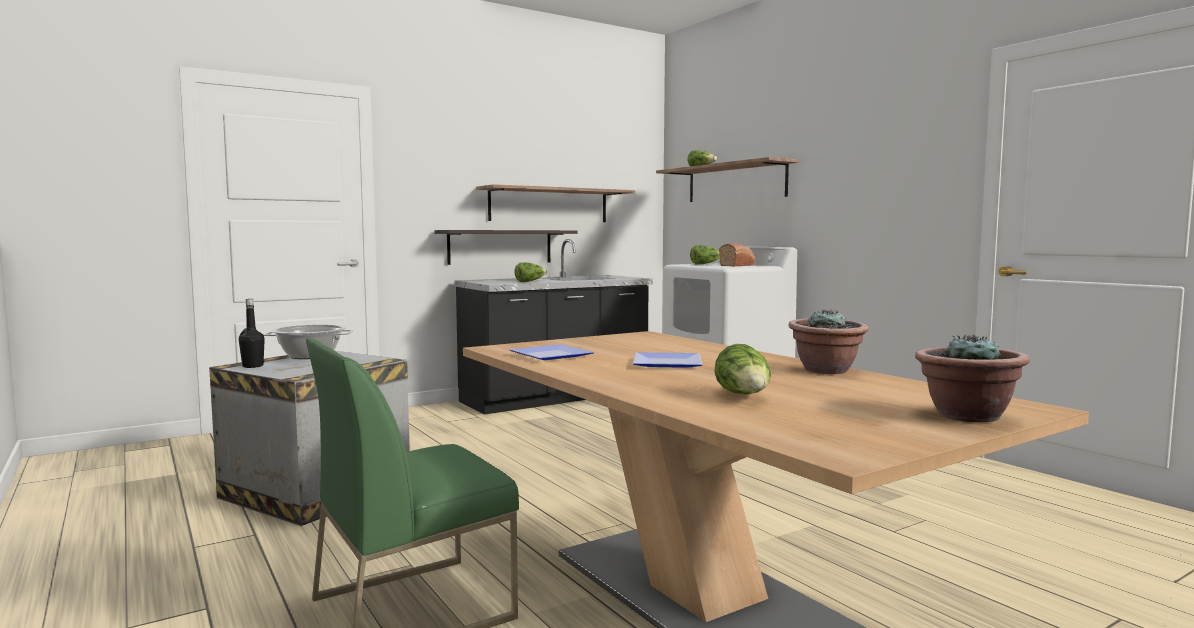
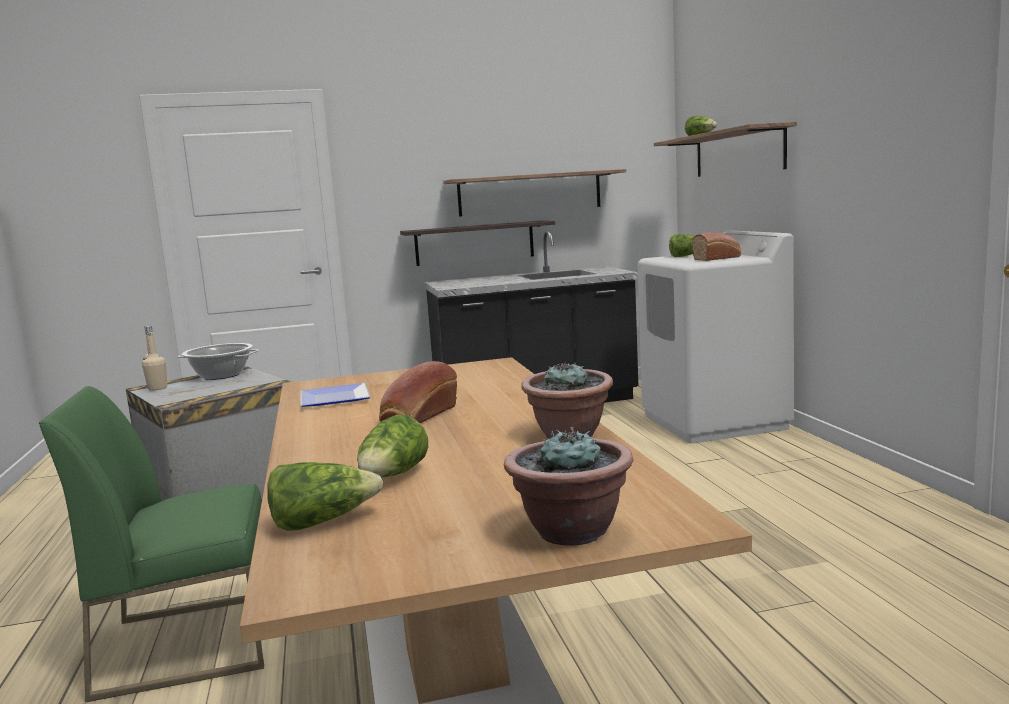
camera: 20 degrees right, 5 degrees up
(253, 366) = (157, 388): black bottle -> beige bottle
(530, 281) = (490, 283): lettuce -> lettuce (322, 521)
(664, 364) = (418, 416): plate -> bread

